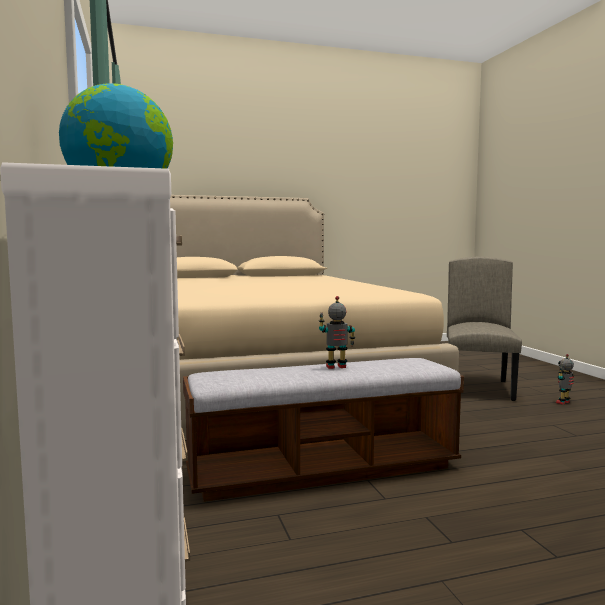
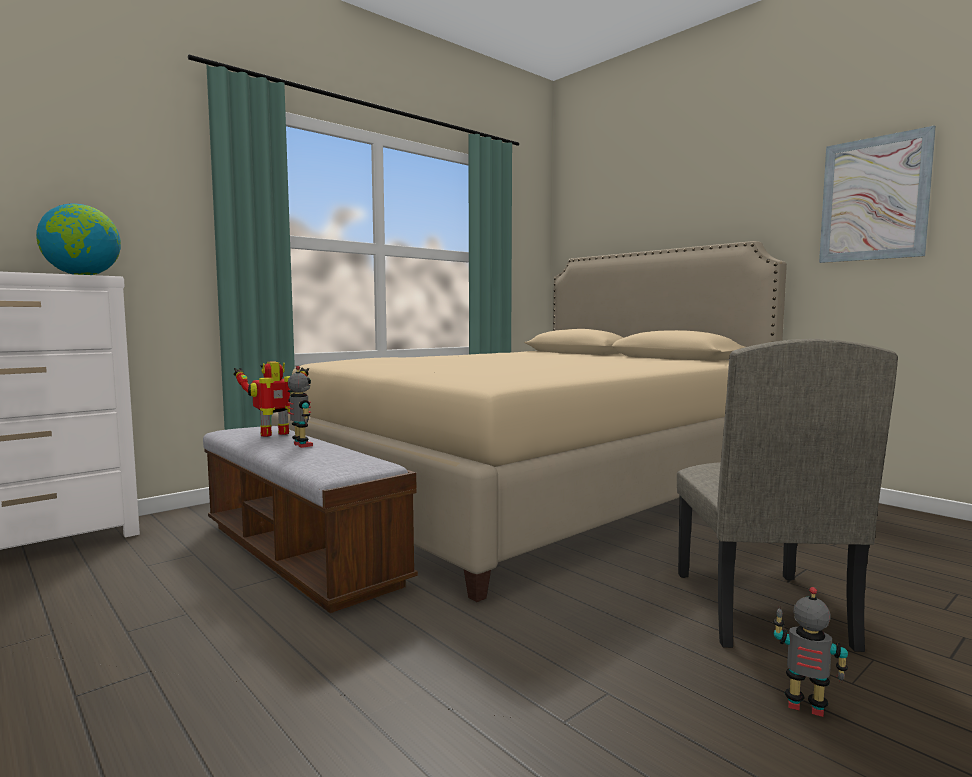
camera: 65 degrees right, 0 degrees up
(274, 371) = (276, 435): none -> toy robot
(359, 182) = (874, 199): none -> picture
(479, 388) = (758, 608): beige chair -> beige chair turned 105 degrees clockwise

